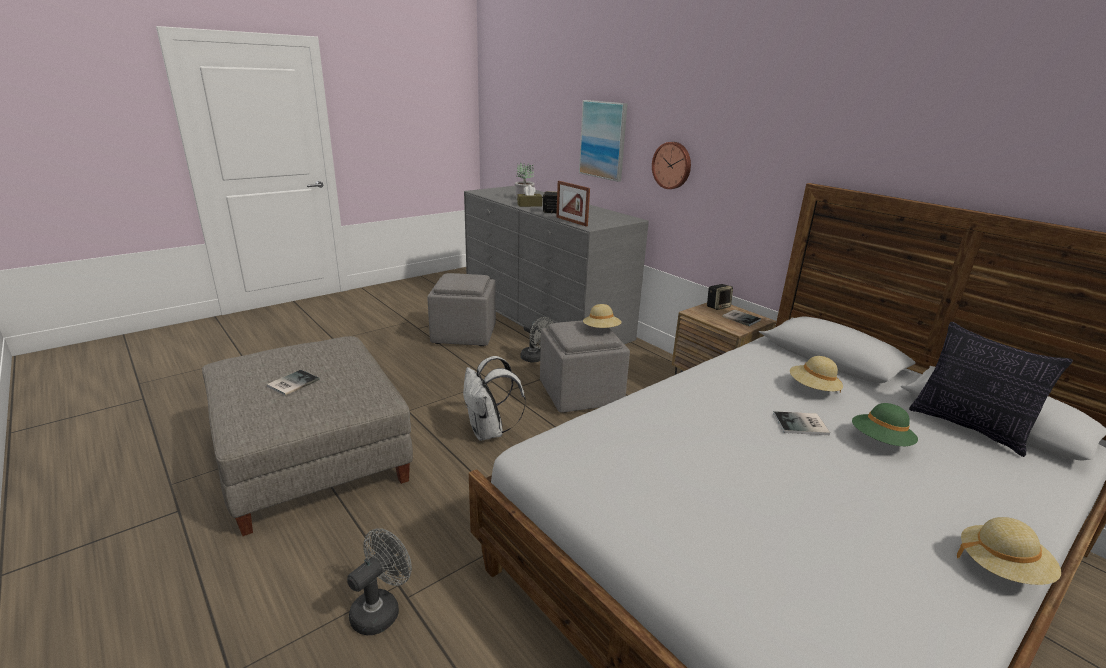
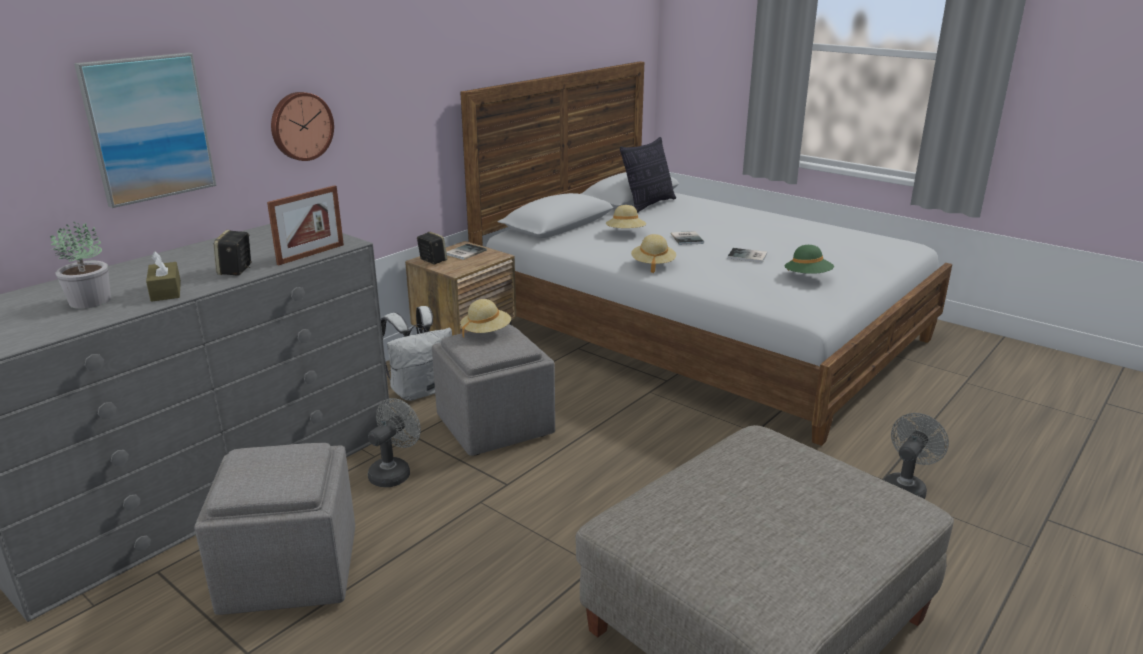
camera: 100 degrees left, 0 degrees up
(291, 383) = (790, 508): book -> book (748, 256)
(381, 609) = (905, 489): grey fan -> grey fan turned 105 degrees clockwise
(489, 432) = (615, 480): white backpack -> white backpack (418, 391)
(880, 442) = (688, 224): green hat -> green hat (807, 277)
(1001, 567) = (786, 216): beige hat -> beige hat (653, 265)

